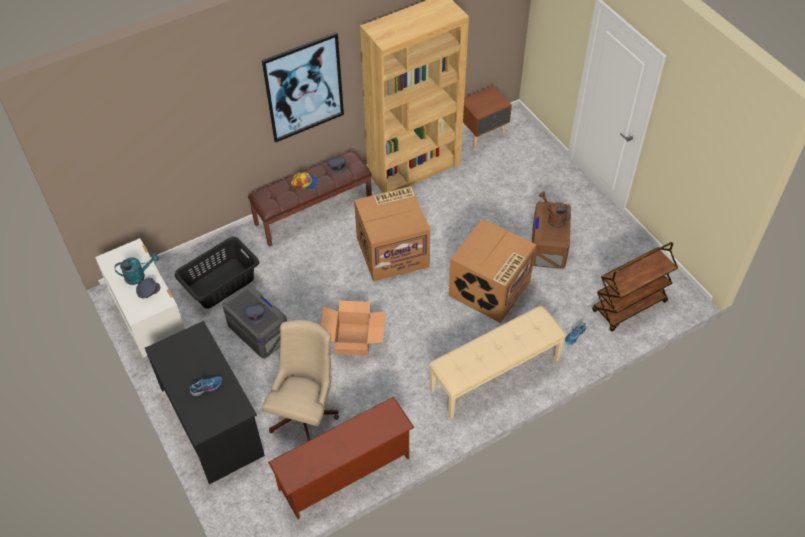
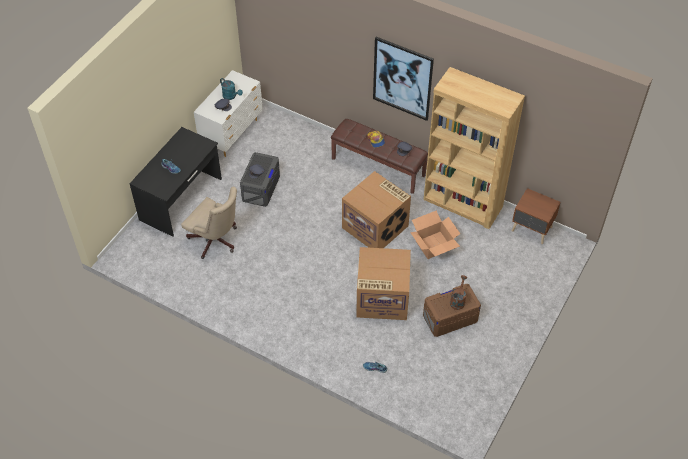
camera: 60 degrees right, 0 degrees up
(220, 283) = (284, 150): black laundry basket -> none
(305, 411) = (216, 241): beige office chair -> beige office chair turned 45 degrees clockwise
(345, 474) = (183, 284): brown shoe rack -> none
(354, 339) = (287, 240): cardboard box -> cardboard box (434, 245)
(495, 375) = (308, 332): beige bench -> none
(629, 307) = (427, 394): brown cart -> none

